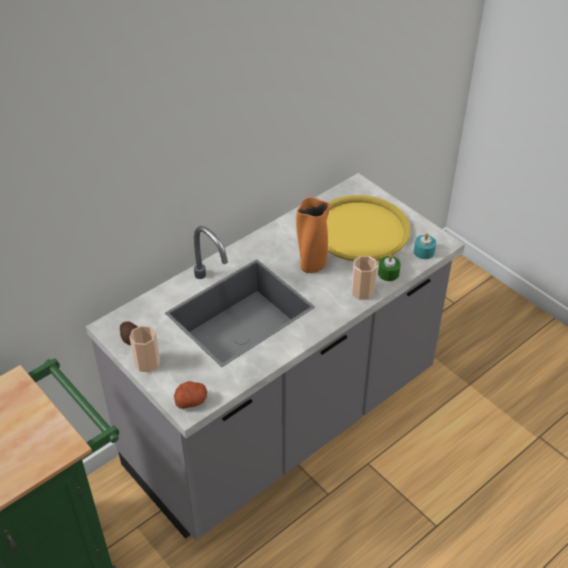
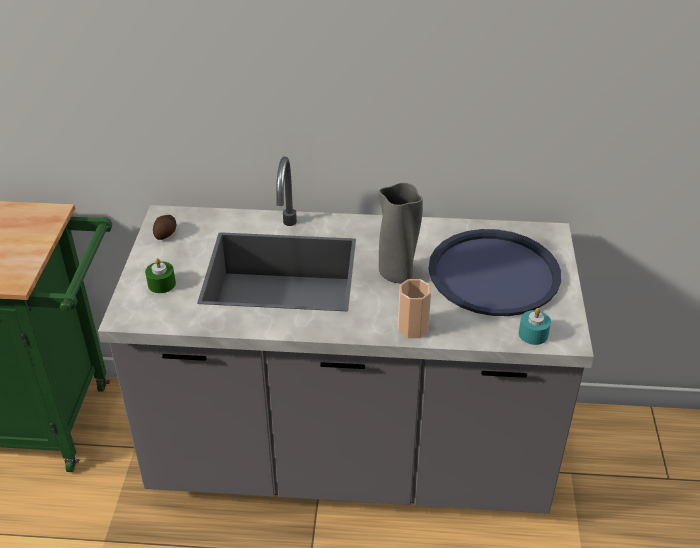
camera: 45 degrees right, 5 degrees down
(147, 363) = (149, 260): cup -> none
(191, 400) = (136, 312): potato -> none
(312, 266) = (397, 275): orange vase -> grey vase
(360, 229) = (494, 273): yellow tray -> blue tray
(388, 273) = (464, 329): green candle -> green candle (161, 284)

